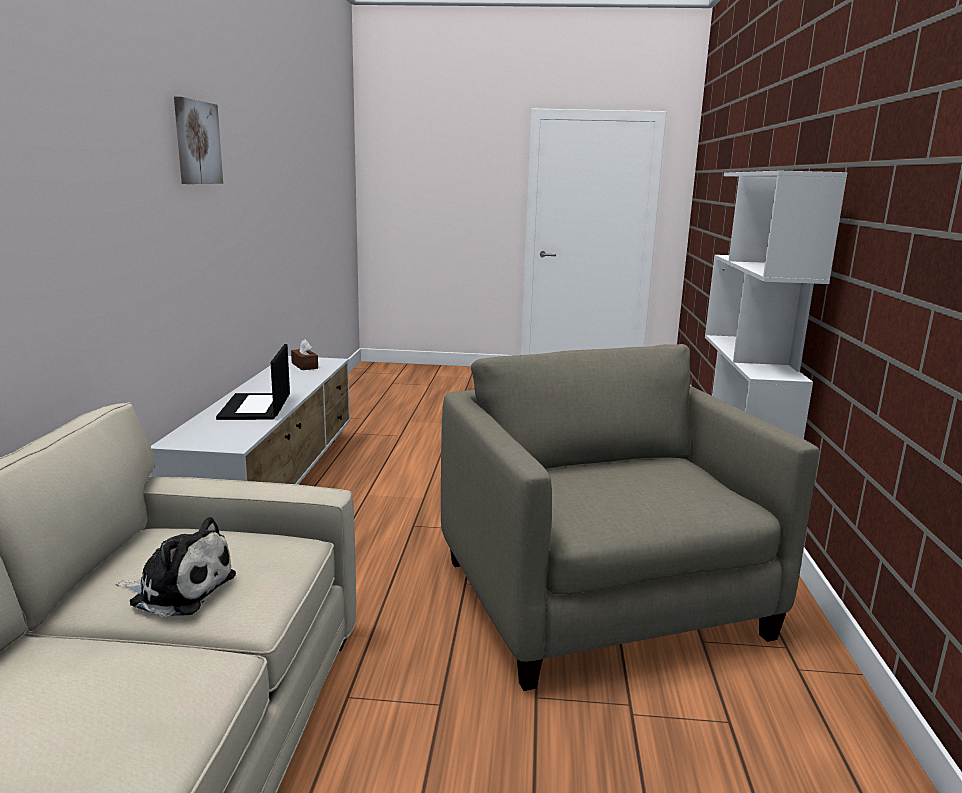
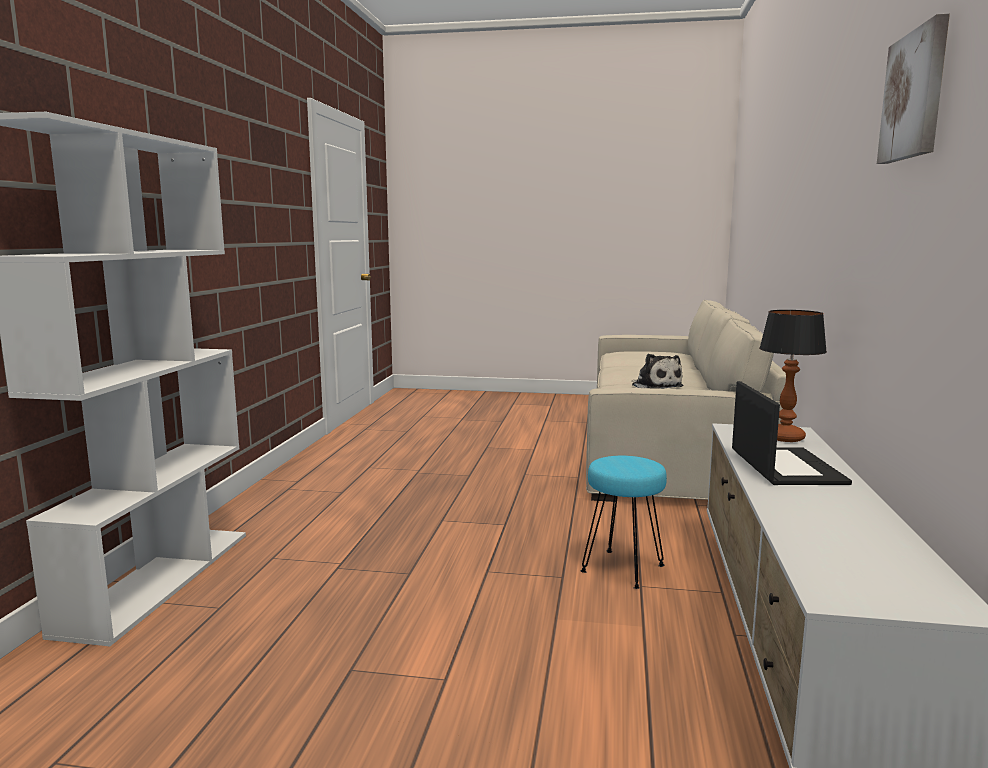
camera: 175 degrees left, 5 degrees down
(179, 589) = (655, 386): plush toy -> plush toy turned 135 degrees counterclockwise
(202, 433) = (785, 437): none -> table lamp
(304, 366) = (870, 571): brown tissue box -> none
(359, 532) = (623, 569): none -> turquoise stool
(602, 598) = (392, 513): beige armchair -> none

